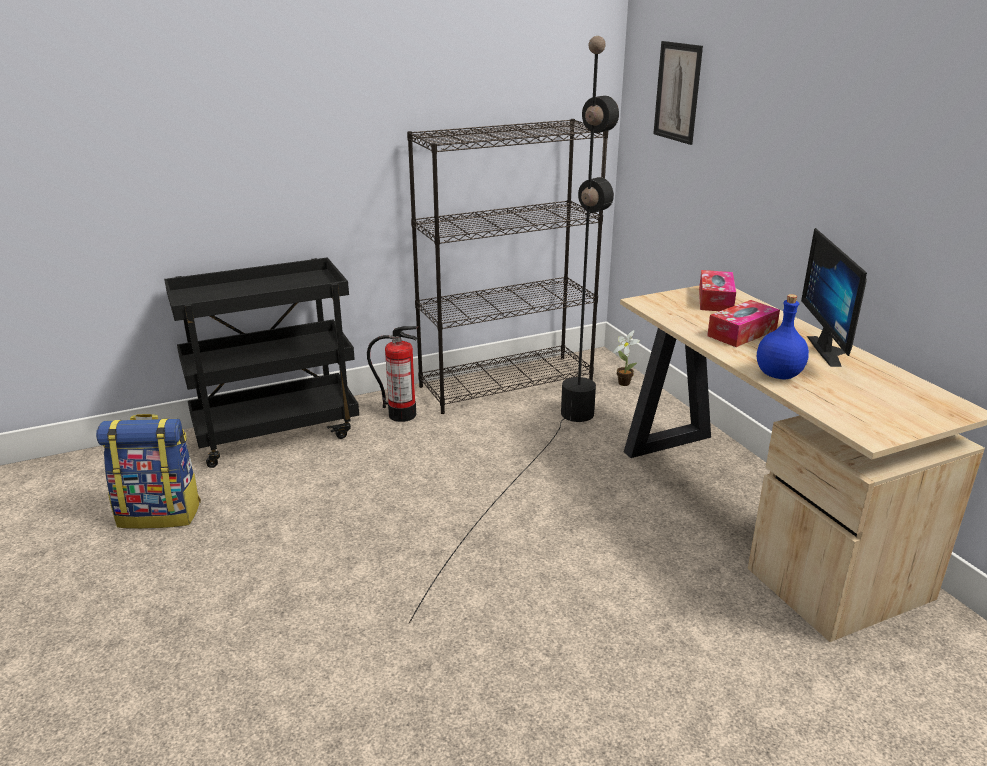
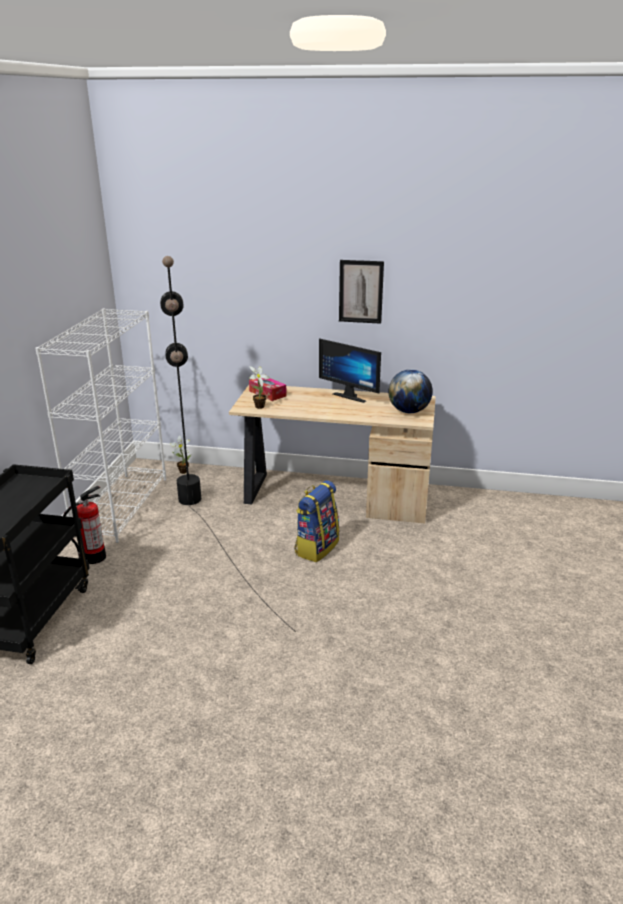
camera: 55 degrees left, 0 degrees up
(160, 514) = (58, 706): backpack -> backpack (316, 547)
(507, 383) = (122, 506): black bookcase -> white bookcase
(665, 309) = (258, 407): none -> potted plant
(677, 92) = (176, 278): picture -> picture (361, 291)
(742, 333) = (309, 404): tissue box -> none
(778, 374) = (356, 414): blue bottle -> none
(882, 411) = (409, 411): none -> globe

